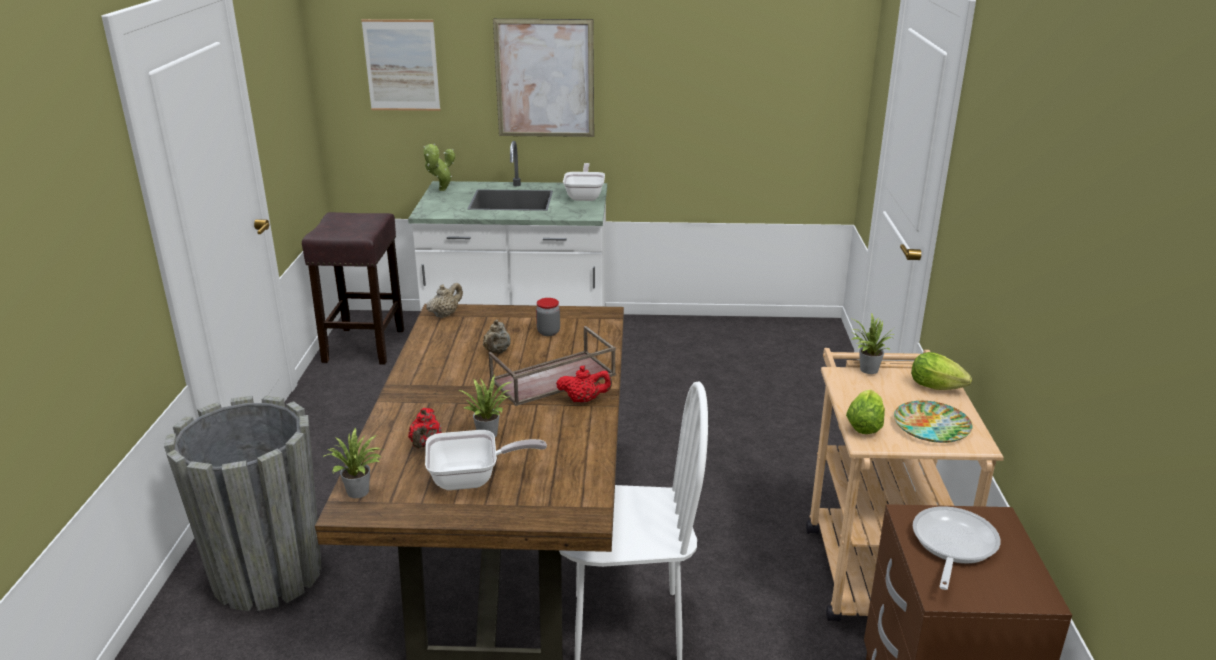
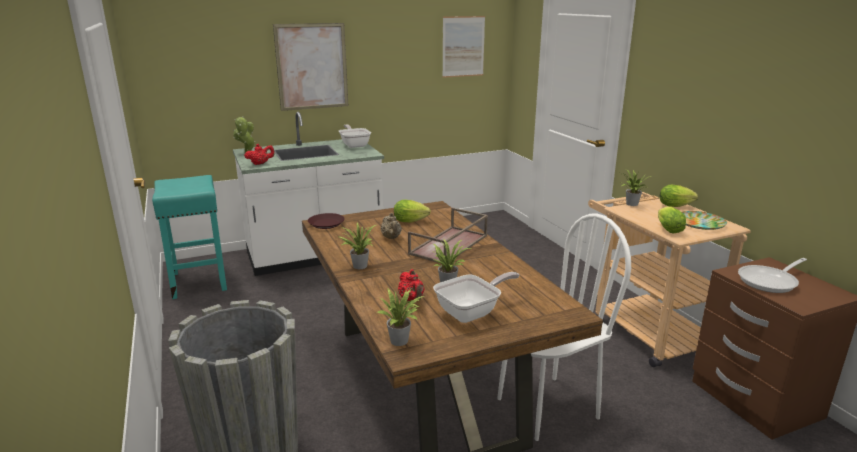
camera: 25 degrees left, 5 degrees down
(364, 345) = (198, 281): brown stool -> turquoise stool
(401, 65) = (203, 62): picture -> picture (463, 46)
(419, 383) = (358, 265): none -> potted plant
(445, 314) = (326, 224): beige teapot -> brown plate
(548, 332) = (412, 221): jar -> lettuce
(584, 400) = (485, 252): red teapot -> red teapot (260, 164)
(952, 546) = (770, 281): frying pan -> frying pan turned 120 degrees counterclockwise

